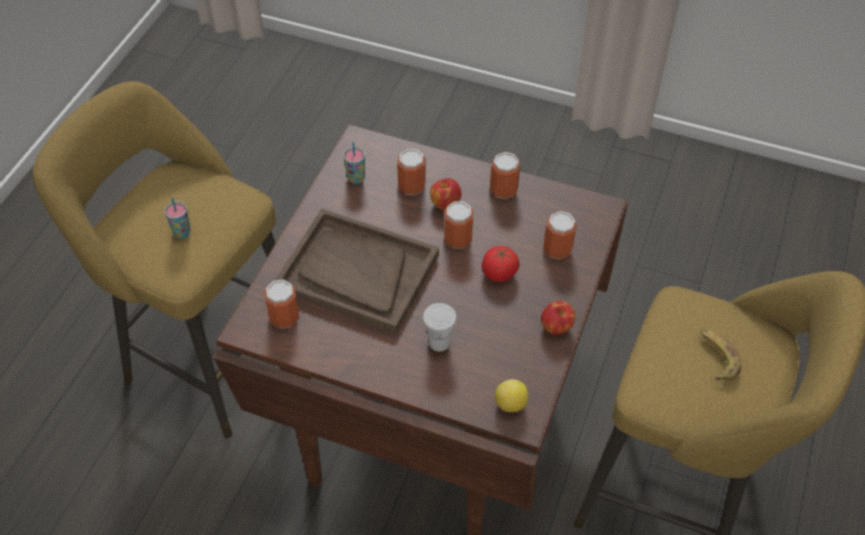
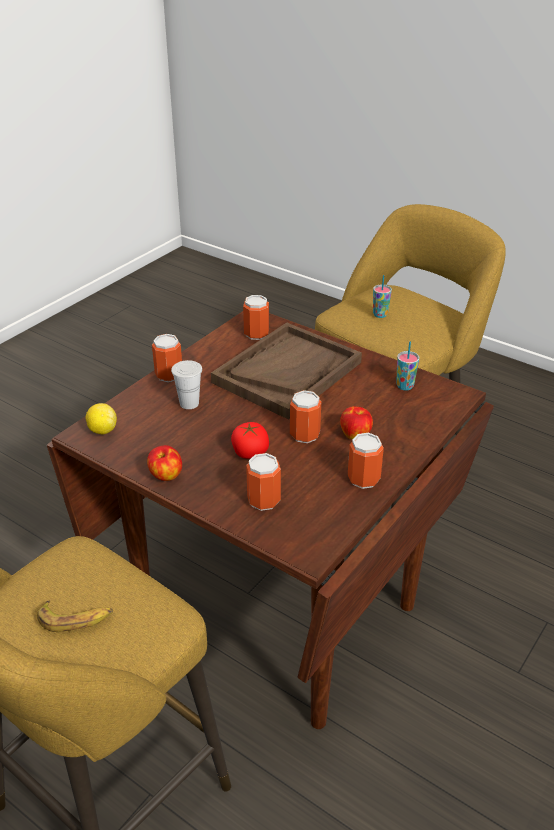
camera: 105 degrees right, 15 degrees down
(411, 186) = (386, 417): can -> can (169, 375)

